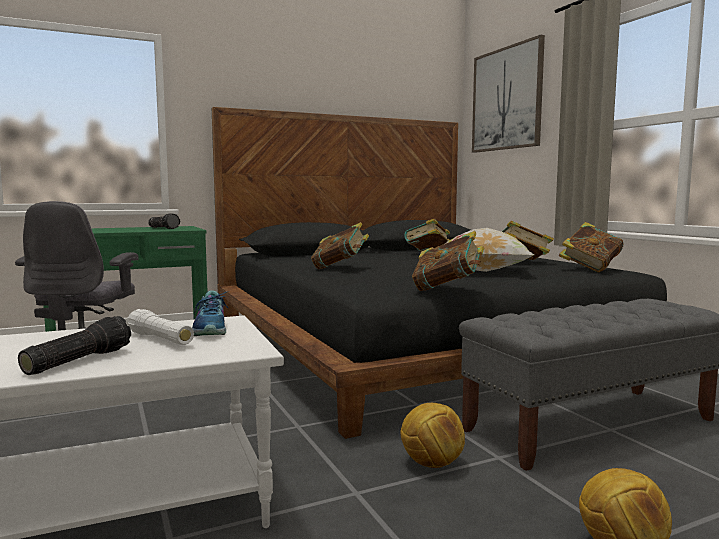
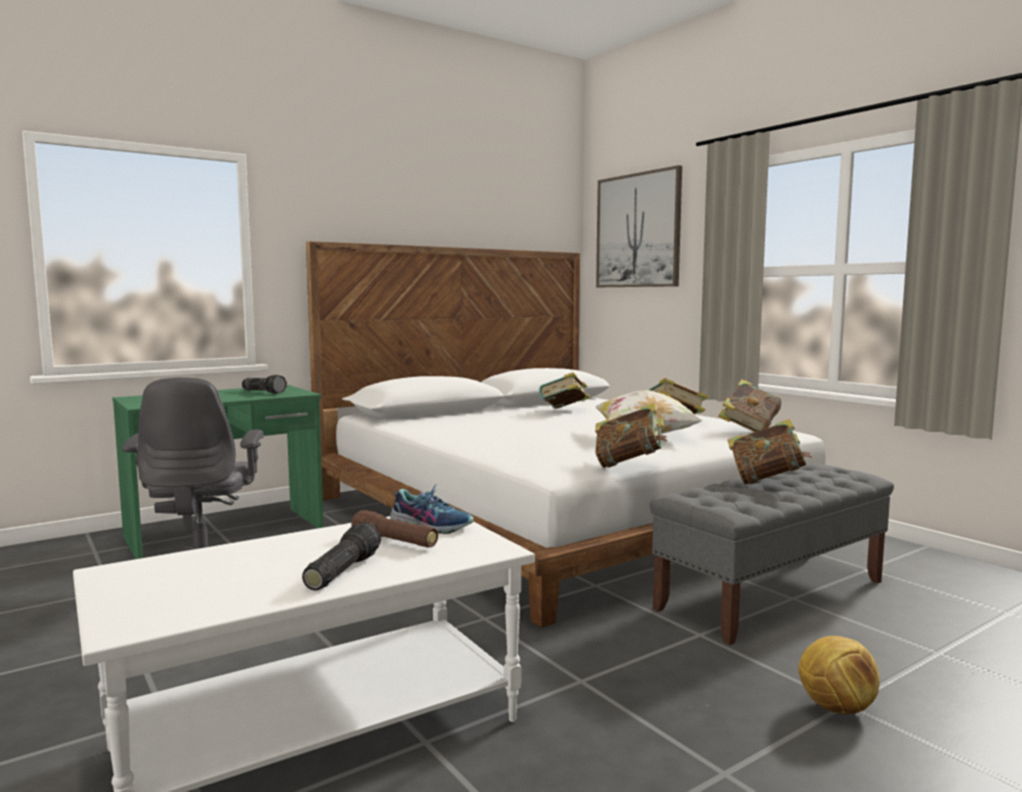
camera: 10 degrees left, 0 degrees up
(161, 339) = (395, 542): white flashlight -> brown flashlight
(211, 329) = (431, 526): shoe -> shoe turned 45 degrees counterclockwise
(340, 268) = (489, 437): book -> book (766, 481)
(416, 343) = (560, 514): black bed -> white bed
(431, 464) = (639, 646): football -> none

